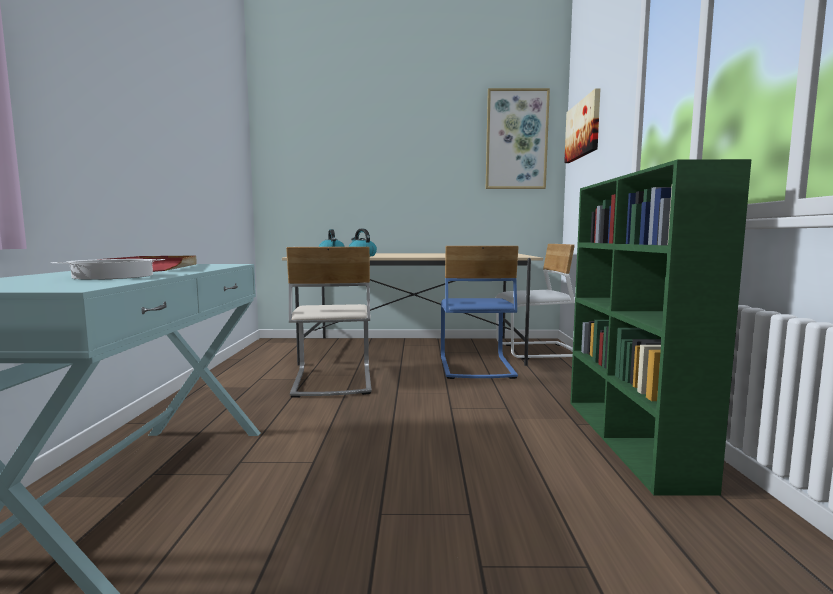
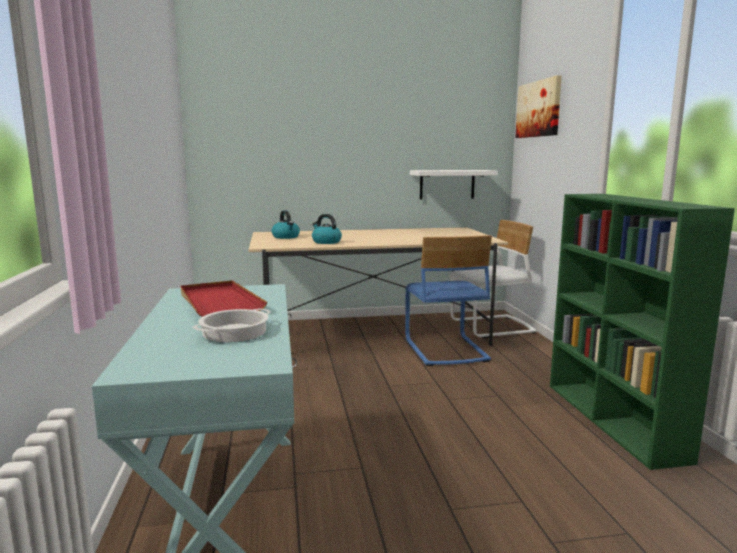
camera: 10 degrees left, 5 degrees up
(332, 381) = (317, 377): beige chair -> none
(496, 210) = (447, 184): none -> white shelf
(516, 139) = (467, 111): picture -> none

